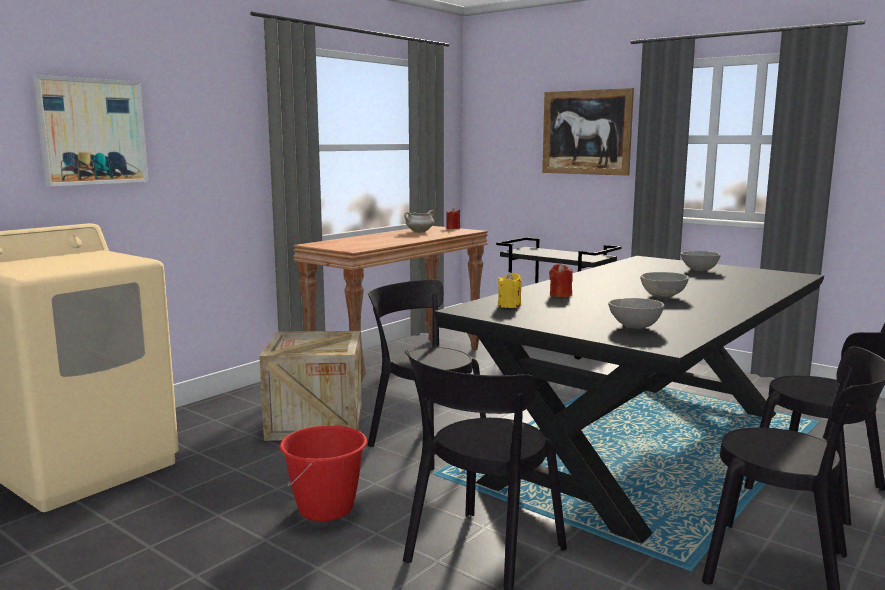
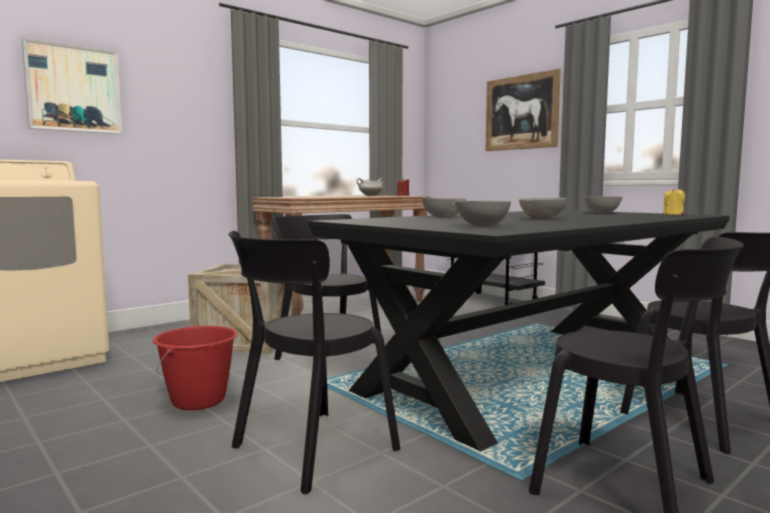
camera: 10 degrees right, 5 degrees down
(509, 305) = (382, 220): yellow candle -> yellow candle (673, 214)
(560, 295) = (443, 217): red candle -> grey bowl

